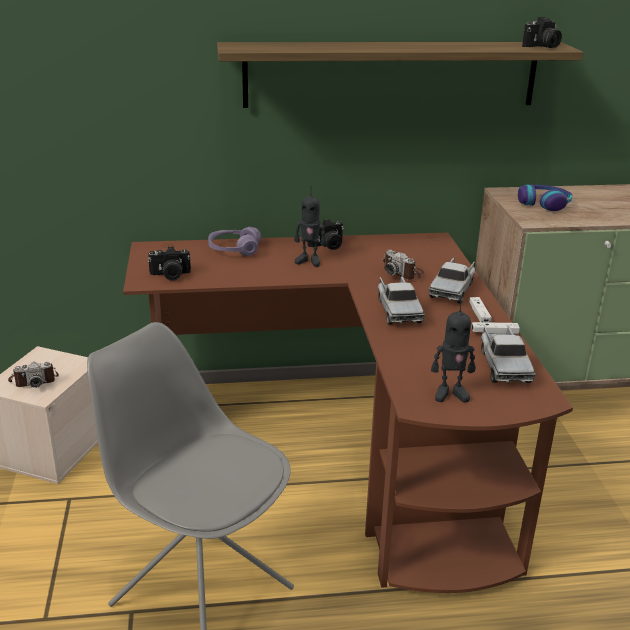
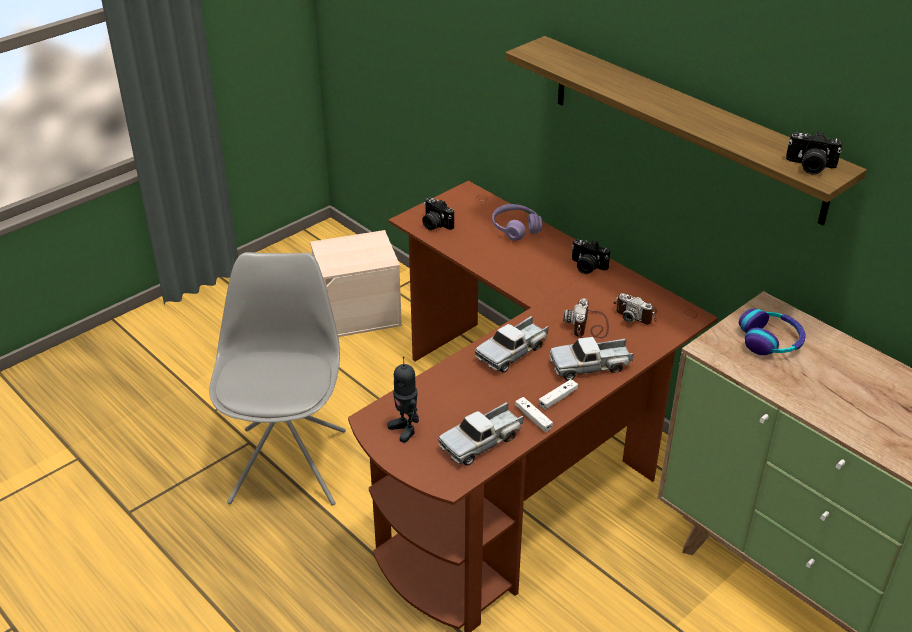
camera: 55 degrees right, 10 degrees up
(34, 380) = (344, 254): camera -> camera (636, 313)
(309, 261) = (544, 271): toy robot -> none

